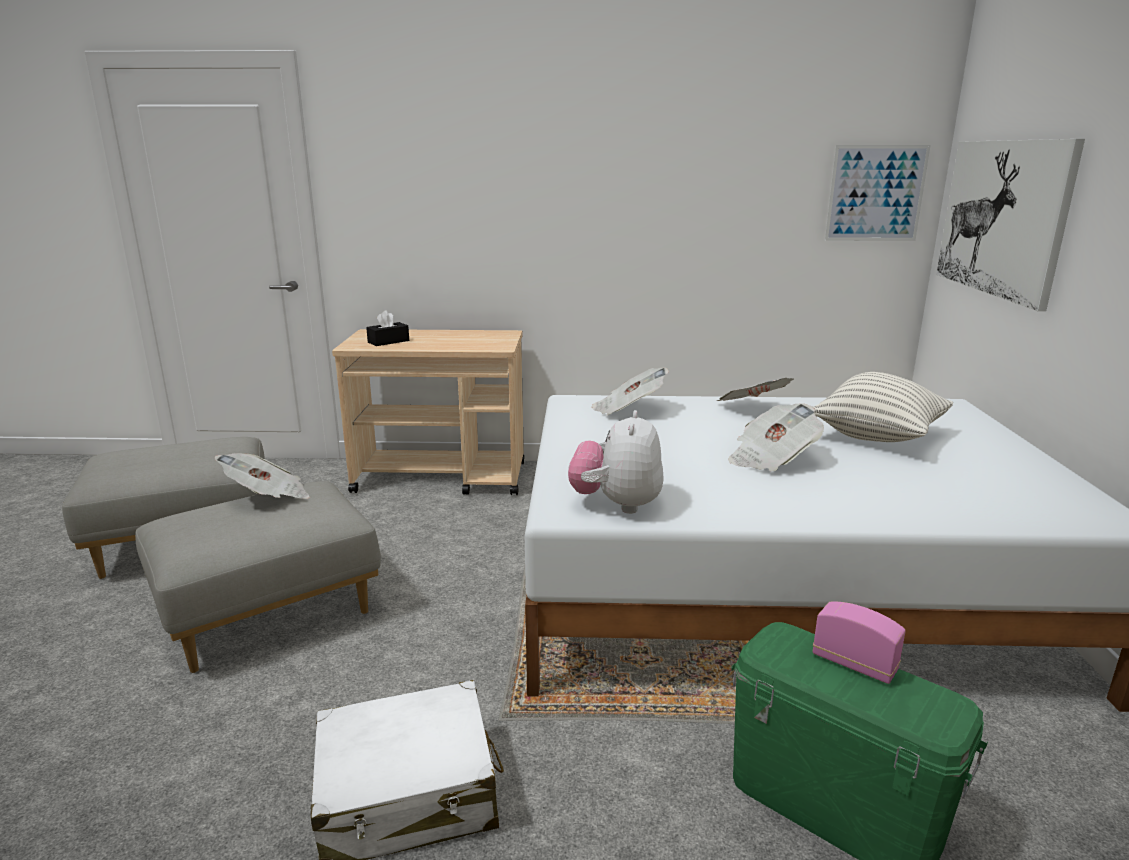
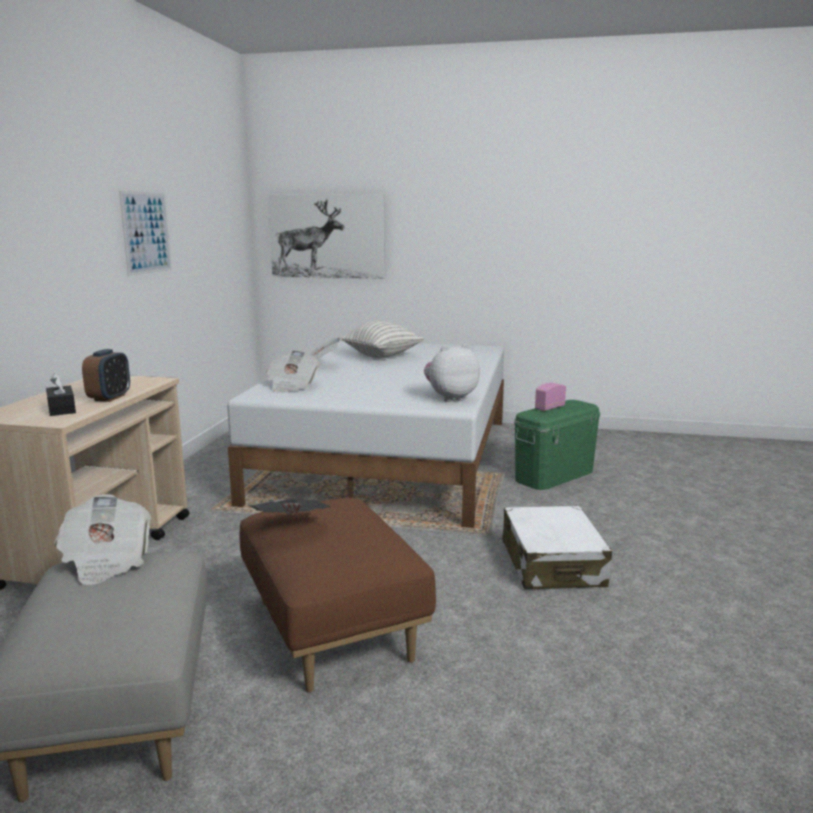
camera: 80 degrees left, 5 degrees down
(270, 614) = (331, 630): grey ottoman -> brown ottoman
(426, 346) = (109, 398): none -> alarm clock
(617, 504) = (450, 398): plush toy -> plush toy turned 135 degrees clockwise
(771, 459) = (401, 372): newspaper -> newspaper (106, 561)
(876, 193) = (233, 228): picture -> picture (146, 233)

